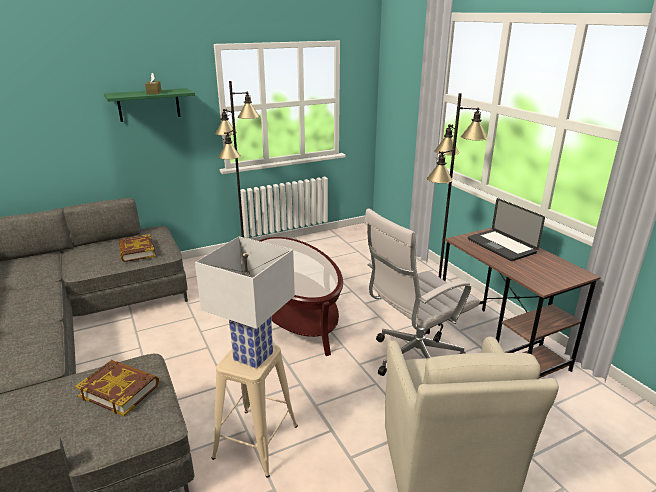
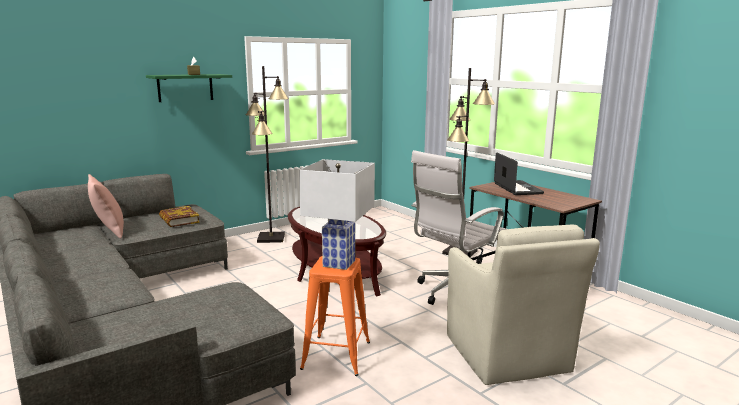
camera: 10 degrees left, 10 degrees down
(65, 263) = (109, 231): none -> pink pillow
(119, 390) = (218, 302): book -> none
(256, 441) = (336, 355): beige stool -> orange stool
(501, 246) = (517, 189): laptop -> laptop turned 150 degrees counterclockwise

